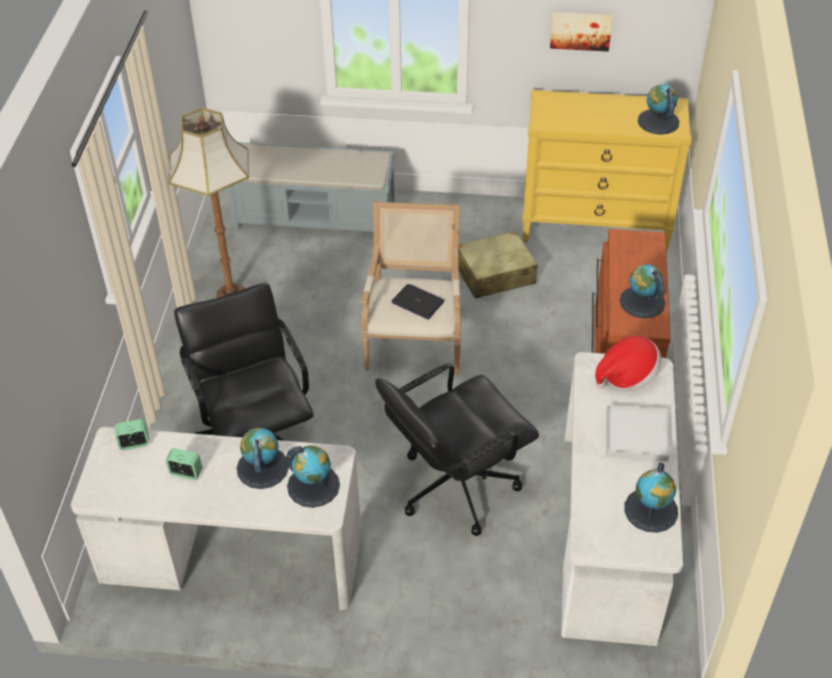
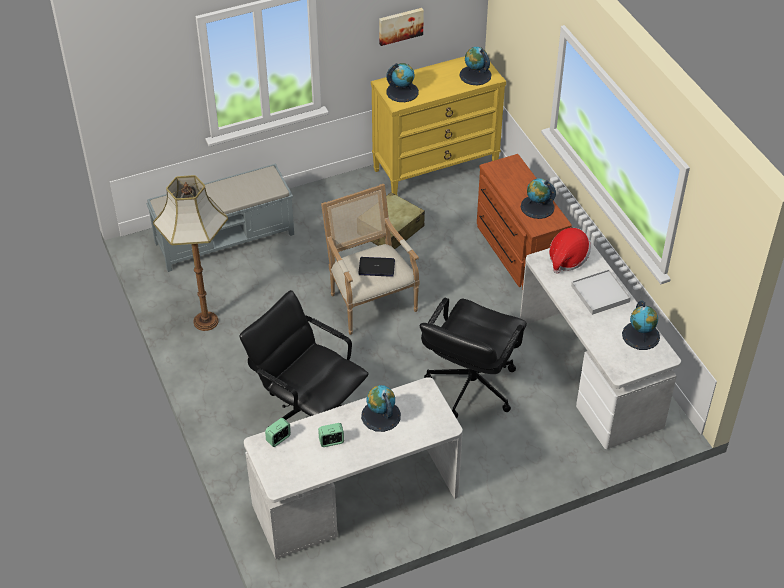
camera: 30 degrees left, 0 degrees up
(313, 485) = (424, 412): globe -> globe (402, 92)

